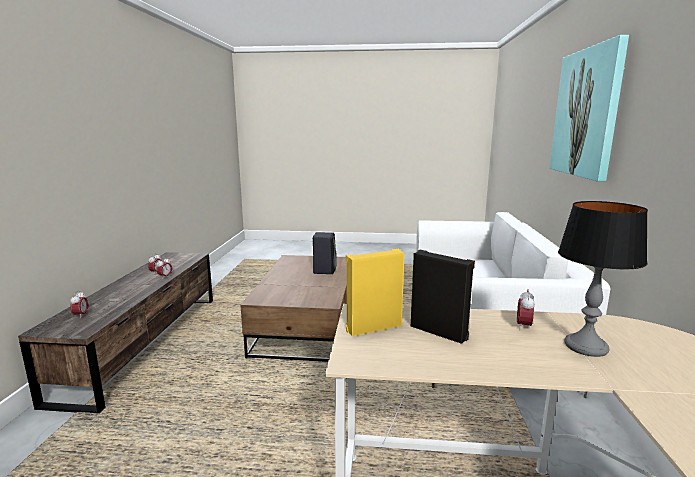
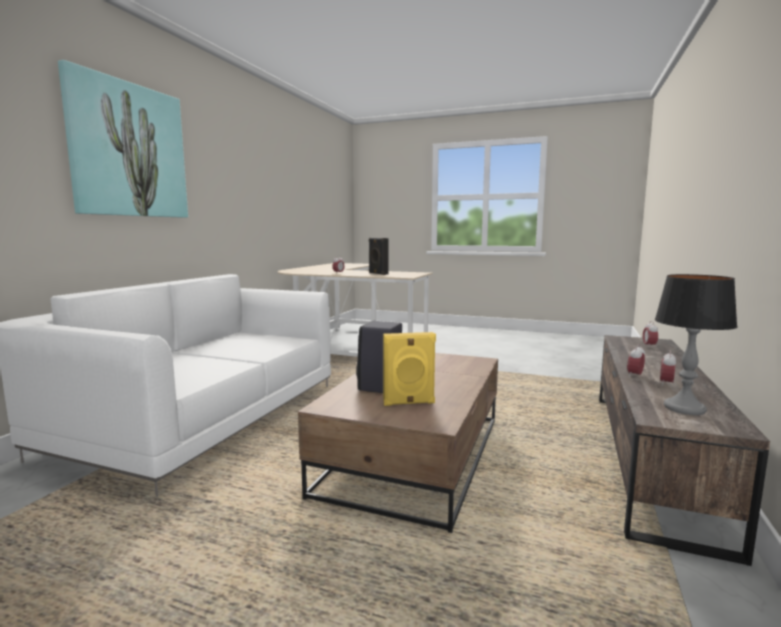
camera: 165 degrees left, 5 degrees down
(373, 327) = (405, 275): yellow speaker -> yellow speaker (409, 403)
(585, 346) = (328, 271): table lamp -> table lamp (684, 408)

